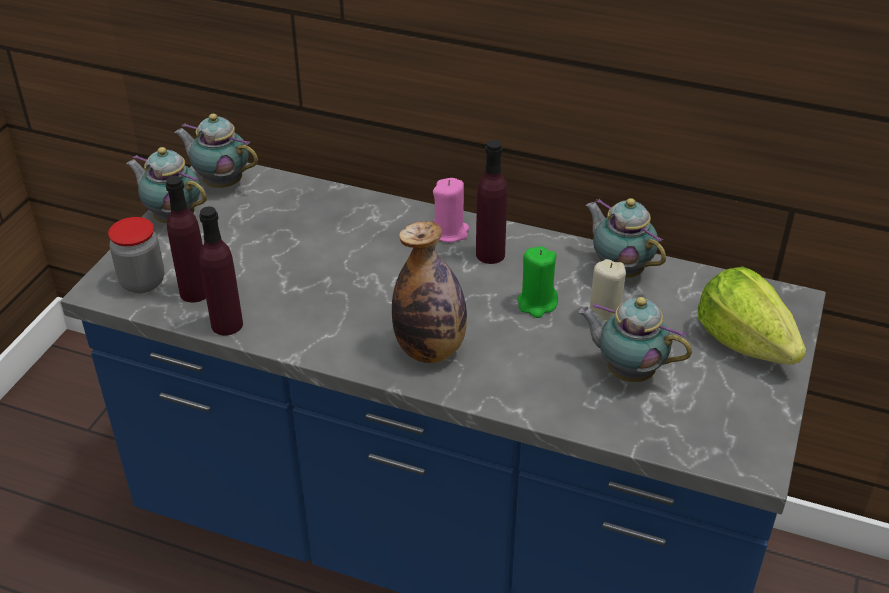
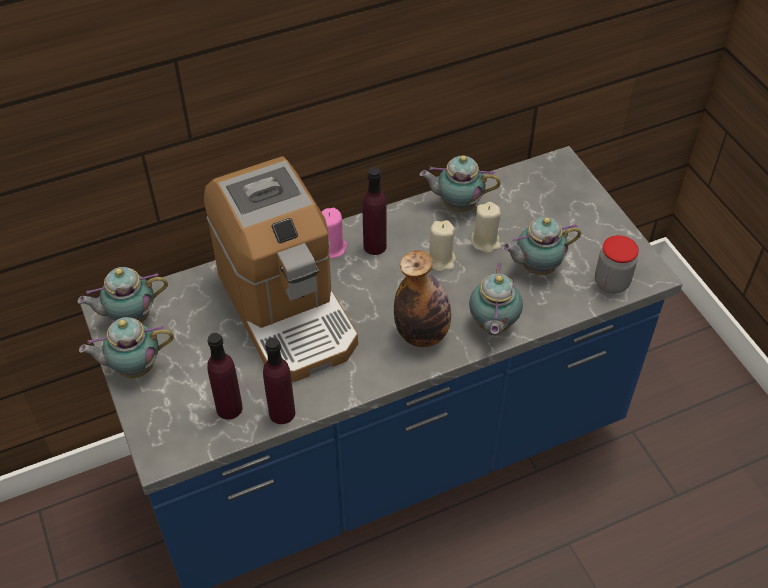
camera: 45 degrees left, 10 degrees up
(142, 282) = (182, 428): jar -> jar (611, 282)
(343, 253) = (287, 309): none -> coffee machine
(506, 390) = (492, 326): none -> teapot
(537, 303) = (441, 260): green candle -> beige candle
(744, 342) = (568, 206): lettuce -> none

